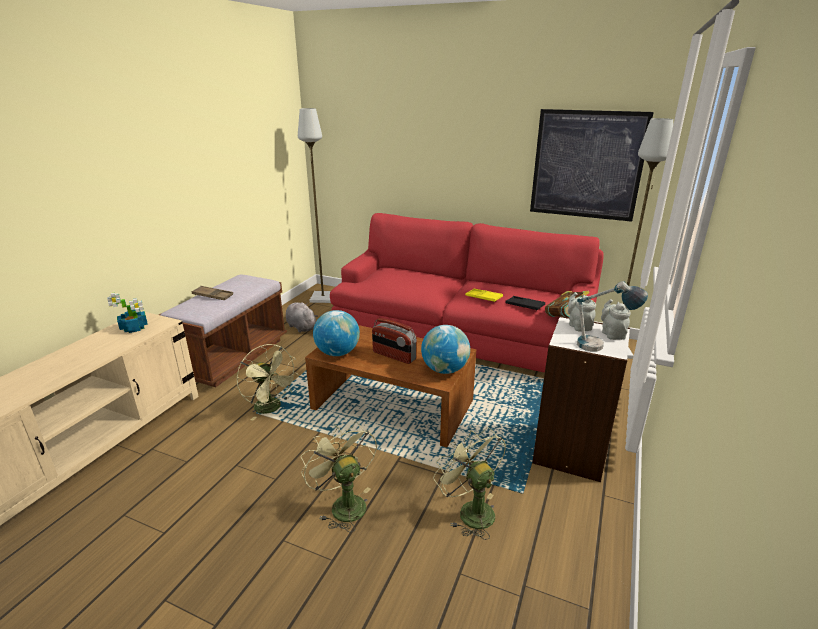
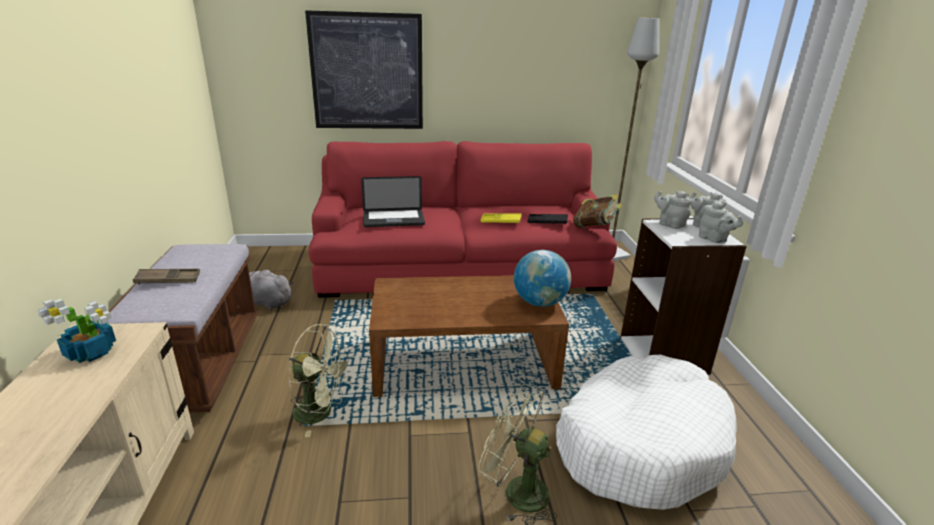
camera: 30 degrees left, 0 degrees up
(323, 298) = (263, 262): grey floor lamp -> none
(337, 353) = (404, 314): globe -> none
(394, 356) = (472, 301): radio -> none
(399, 281) = (393, 219): none -> laptop
(470, 510) = (640, 443): green fan -> white dog bed
(587, 165) = (567, 69): picture -> picture (367, 72)
(601, 348) = (714, 239): table lamp -> grey teapot

